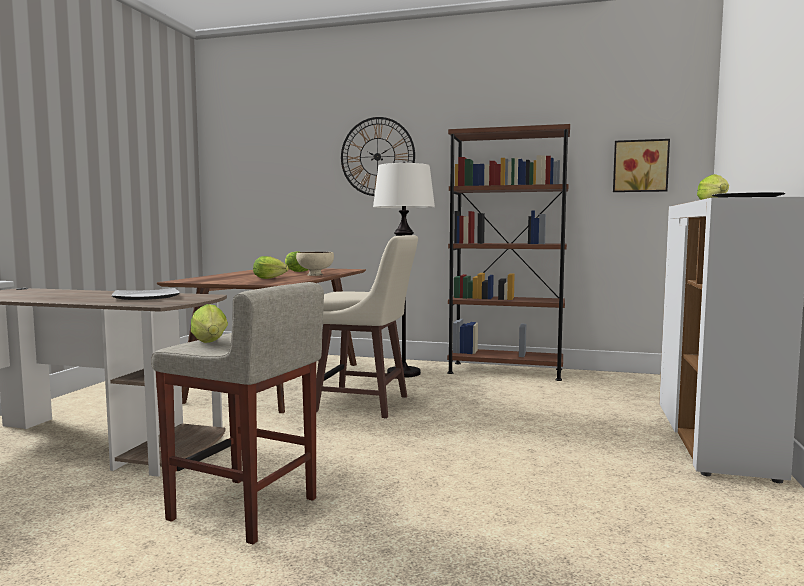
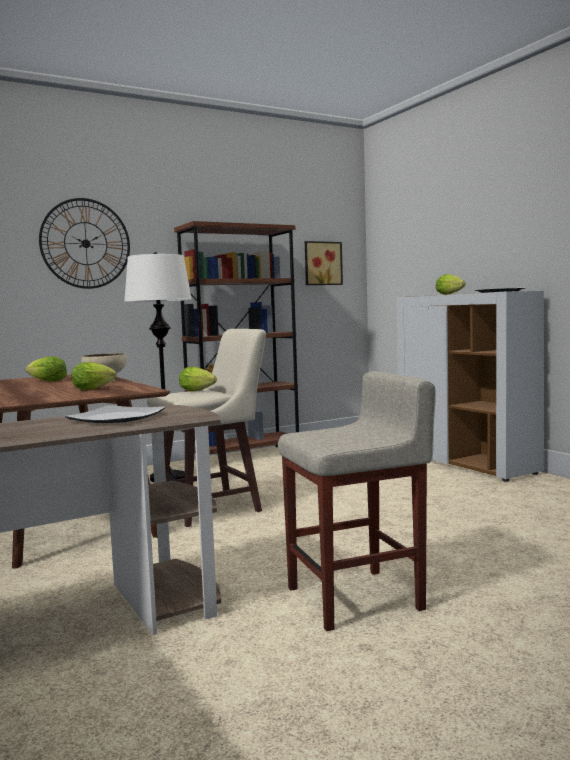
camera: 45 degrees left, 0 degrees up
(211, 343) = (334, 441): lettuce -> lettuce (199, 391)

